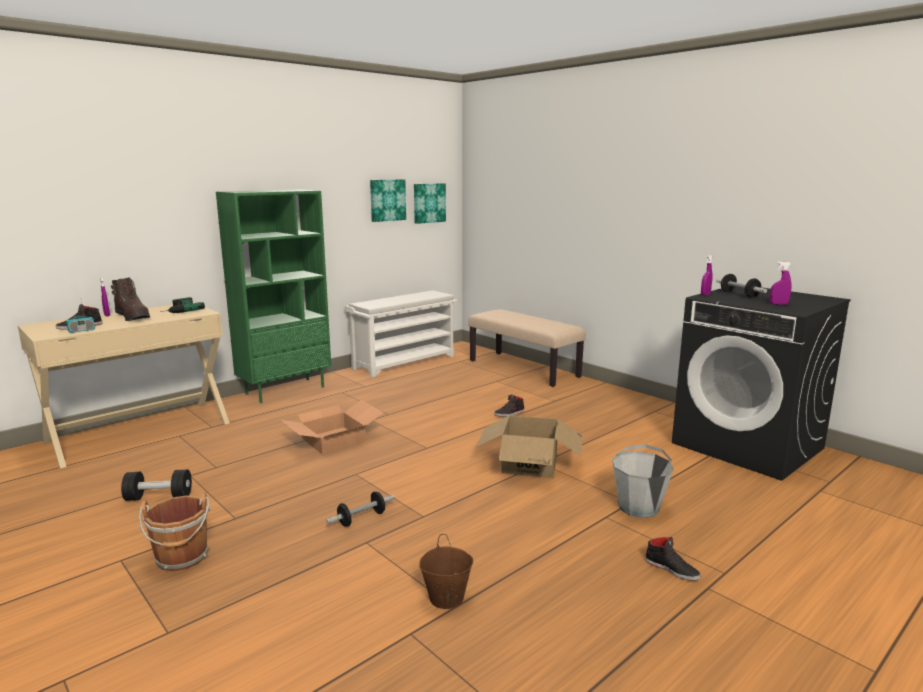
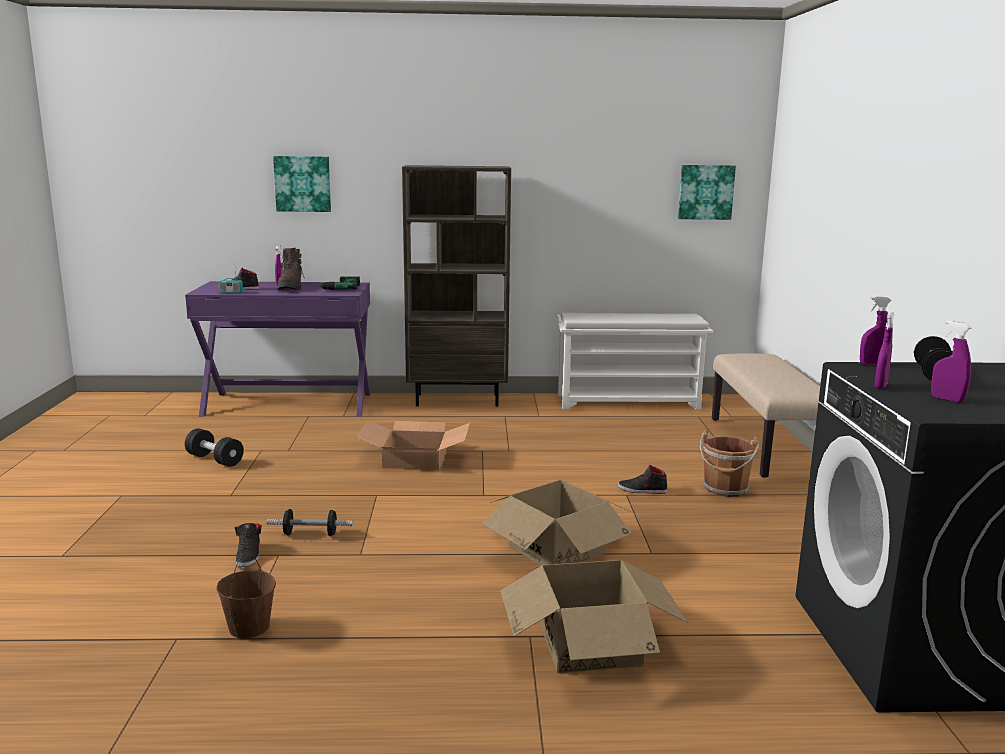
camera: 40 degrees right, 0 degrees up
(139, 432) = (289, 404): beige desk -> purple desk
(182, 558) = (152, 510): brown bucket -> brown bucket (725, 489)
(285, 390) = (458, 400): green bookcase -> brown bookcase
(387, 200) = (635, 185): picture -> picture (303, 184)
(639, 507) = (590, 644): grey bucket -> cardboard box
(672, 569) = (492, 720): black shoe -> black shoe (249, 555)
(742, 303) = (880, 386): none -> purple spray bottle

